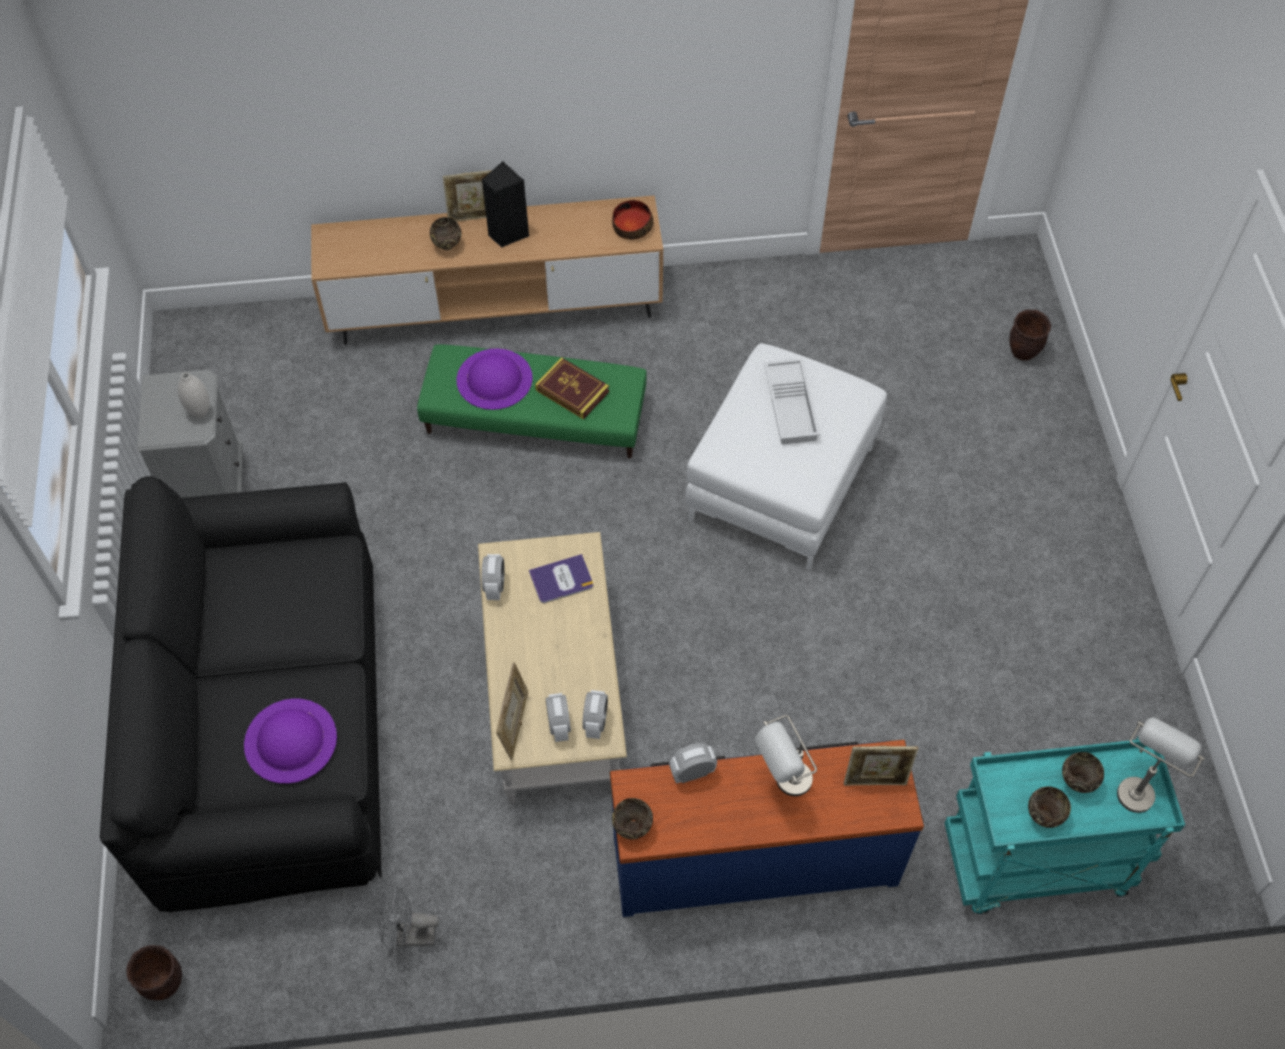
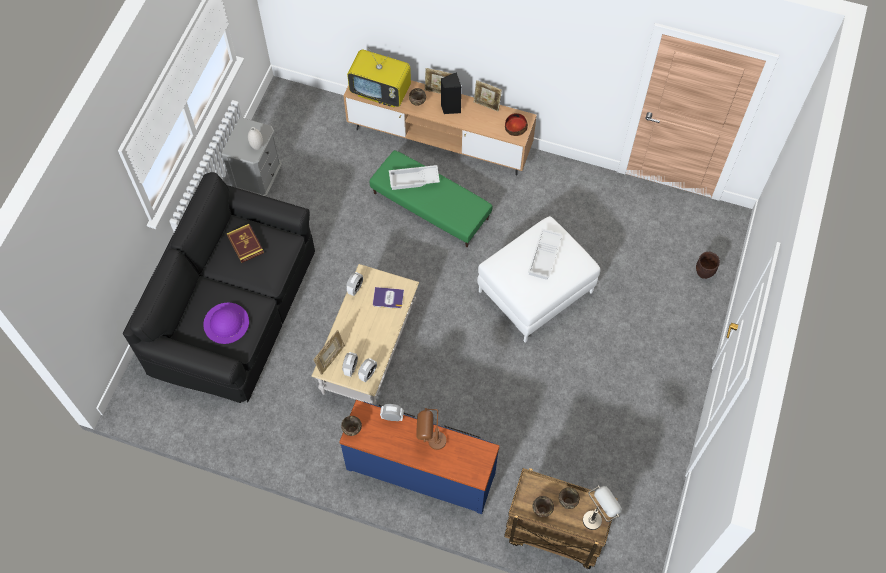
camera: 25 degrees right, 5 degrees up
(164, 985) = (134, 408): brown planter -> none
(376, 251) = (381, 92): none -> television
(409, 936) = (247, 434): grey fan -> none
(494, 379) = (413, 180): purple hat -> white tray
(572, 391) = (448, 202): book -> book (245, 244)
(783, 785) = (430, 441): grey table lamp -> brown table lamp
(875, 781) = (474, 458): picture frame -> picture frame (486, 105)
(1034, 864) = (553, 534): turquoise cart -> brown cart

